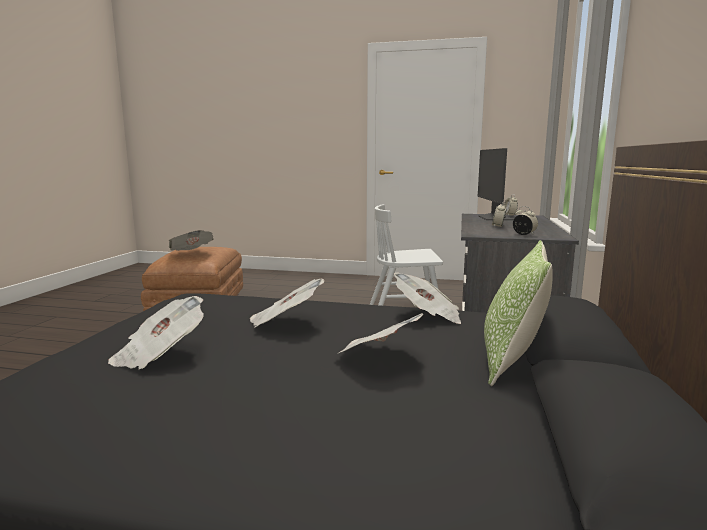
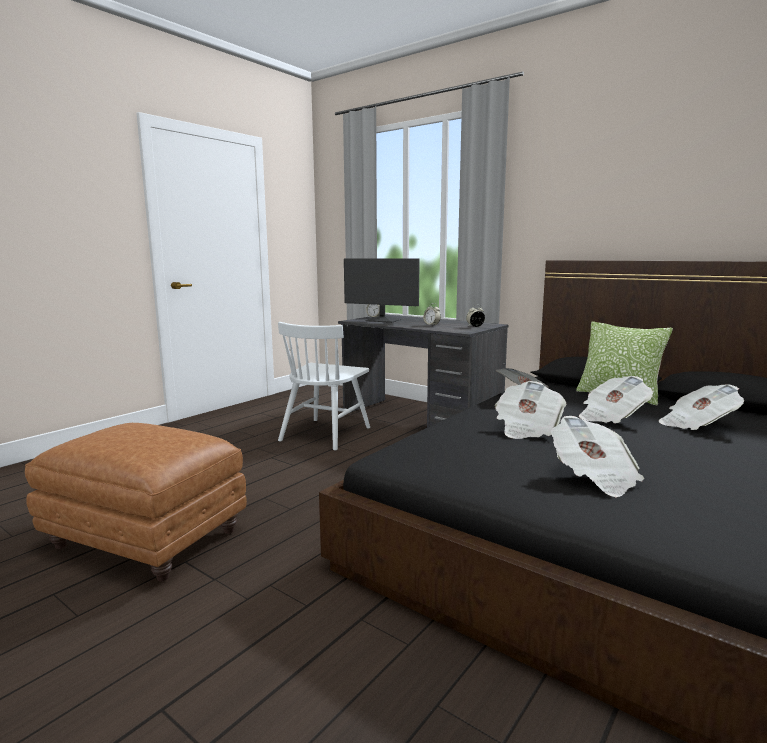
camera: 65 degrees left, 0 degrees up
(191, 253) = (163, 438): newspaper -> newspaper (696, 424)

